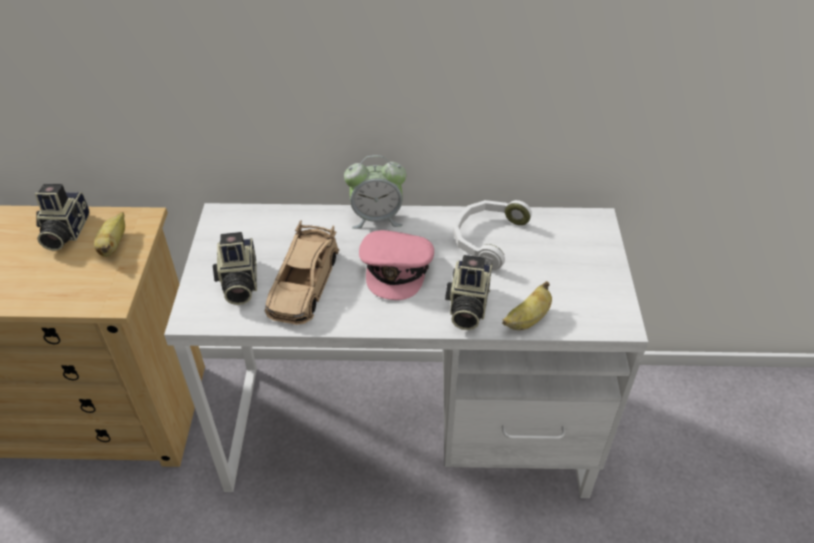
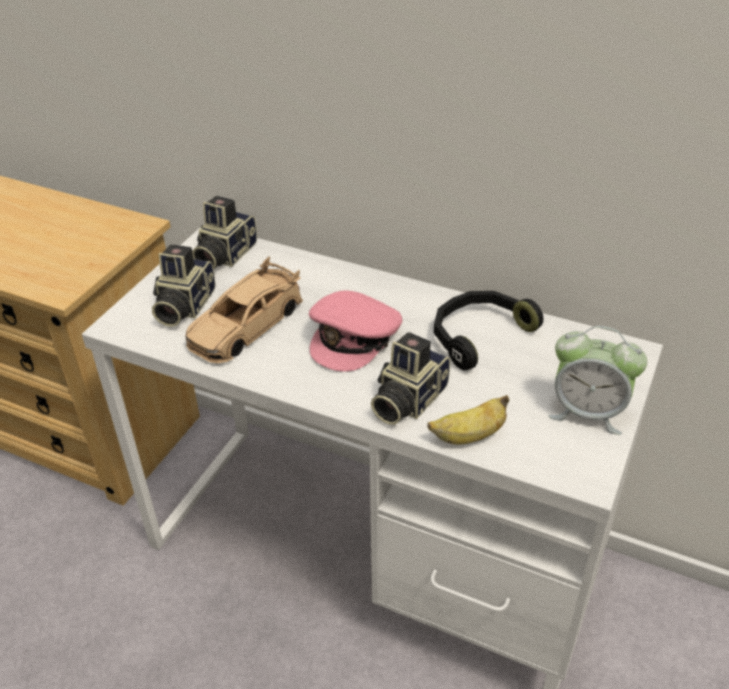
camera: 25 degrees right, 5 degrees down
(64, 232) = (65, 219): camera -> camera (223, 255)
(114, 245) = (99, 241): banana -> none
(376, 217) = (367, 281): alarm clock -> alarm clock (587, 412)
(486, 238) = (478, 335): white headphones -> black headphones

